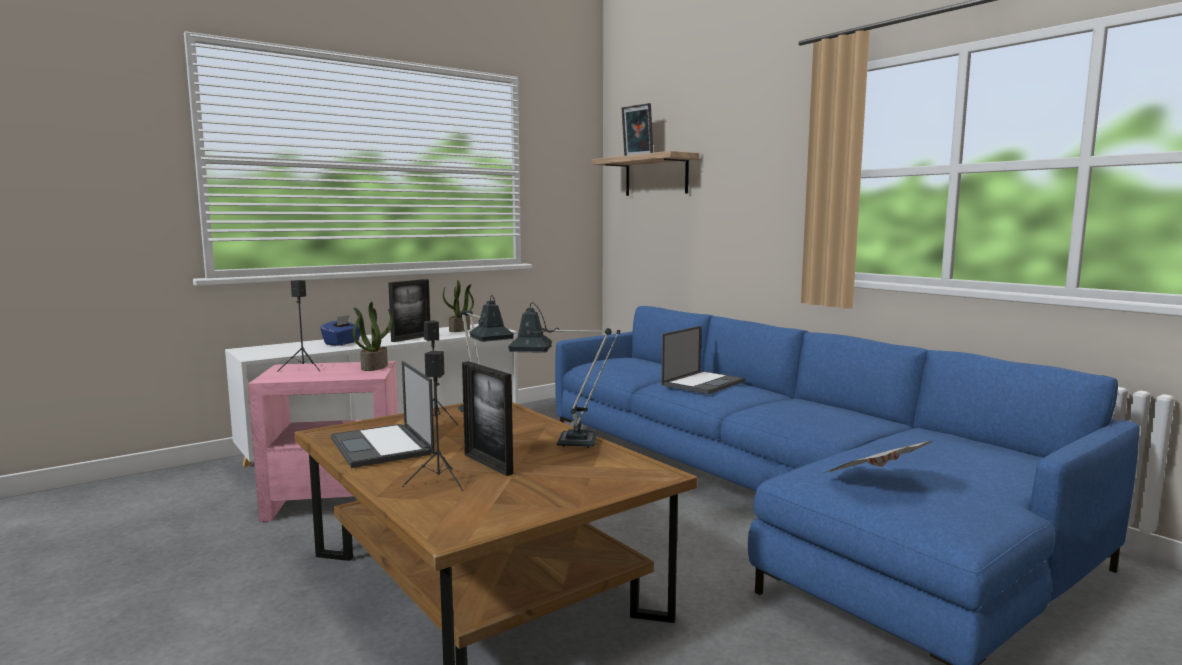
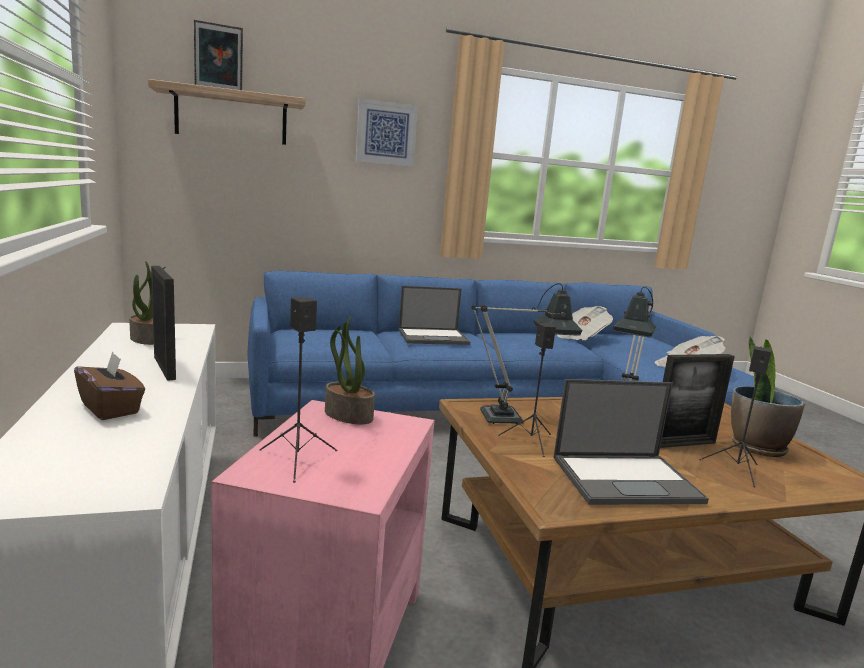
camera: 70 degrees left, 5 degrees up
(342, 343) = (111, 408): blue tissue box -> brown tissue box
(516, 492) = (756, 447): none -> potted plant
(703, 383) = (434, 337): laptop -> laptop turned 105 degrees clockwise
(763, 168) = (386, 133): none -> picture
(890, 427) = (581, 337): none -> newspaper

